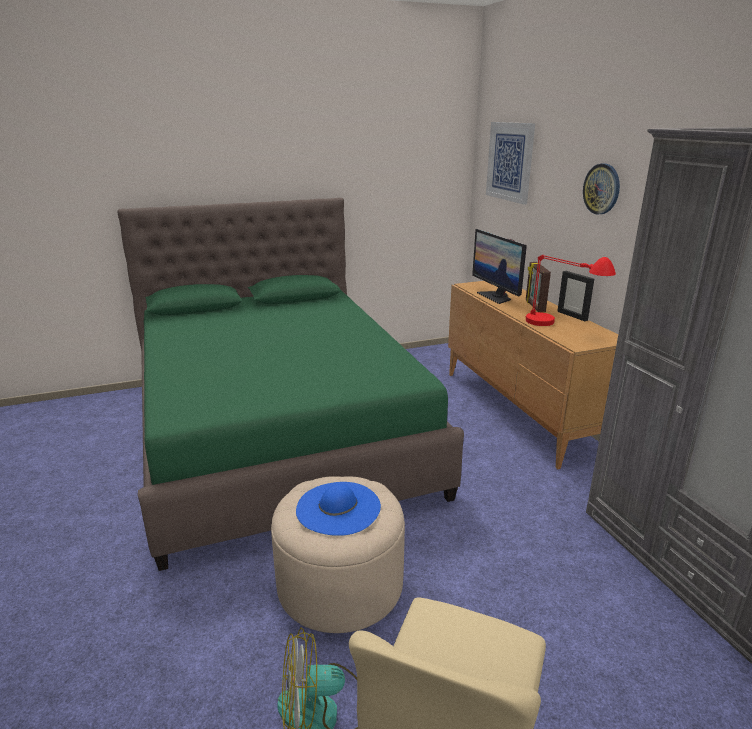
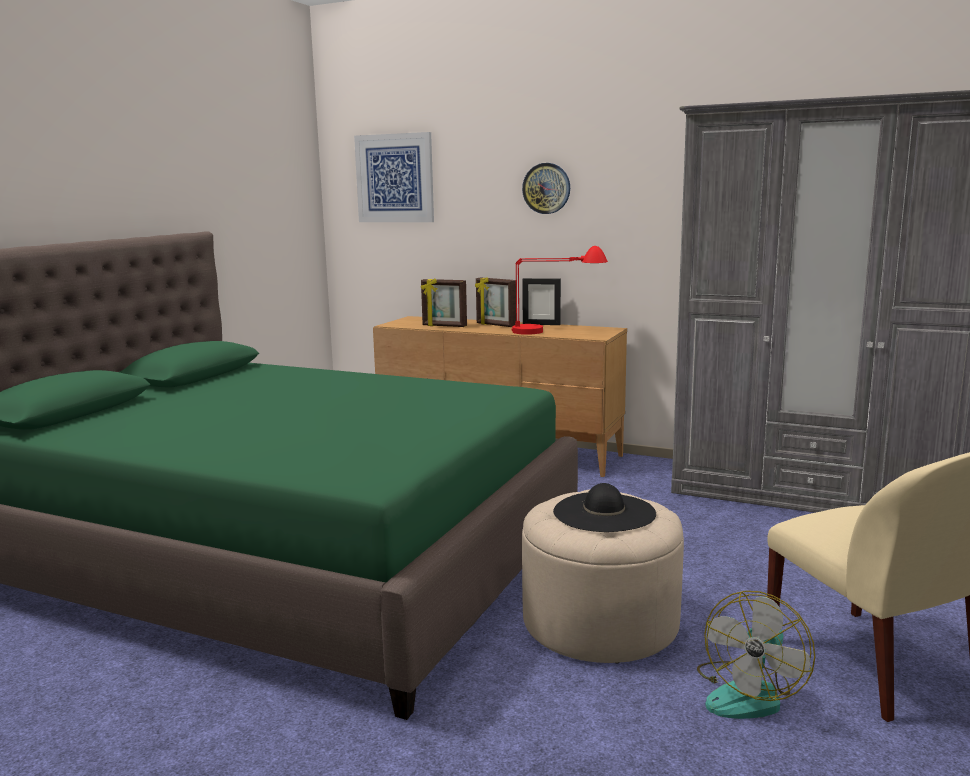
camera: 45 degrees left, 10 degrees down
(338, 508) = (604, 512): blue hat -> black hat
(496, 297) = (444, 326): monitor -> picture frame

